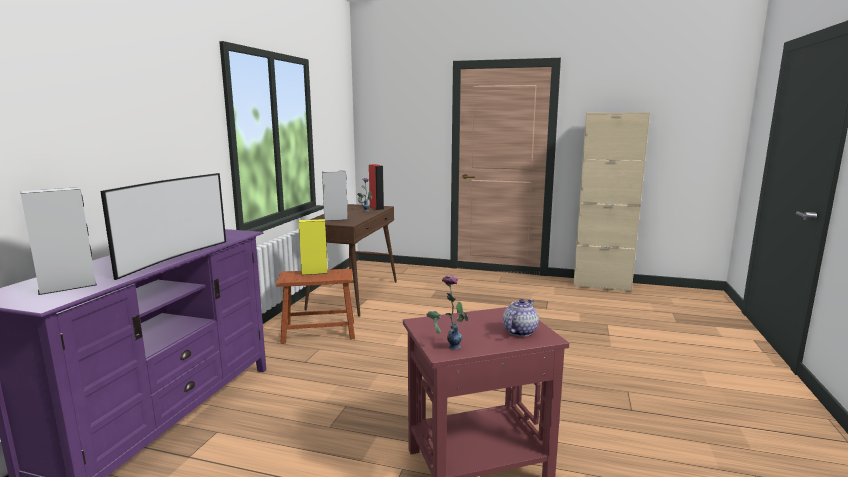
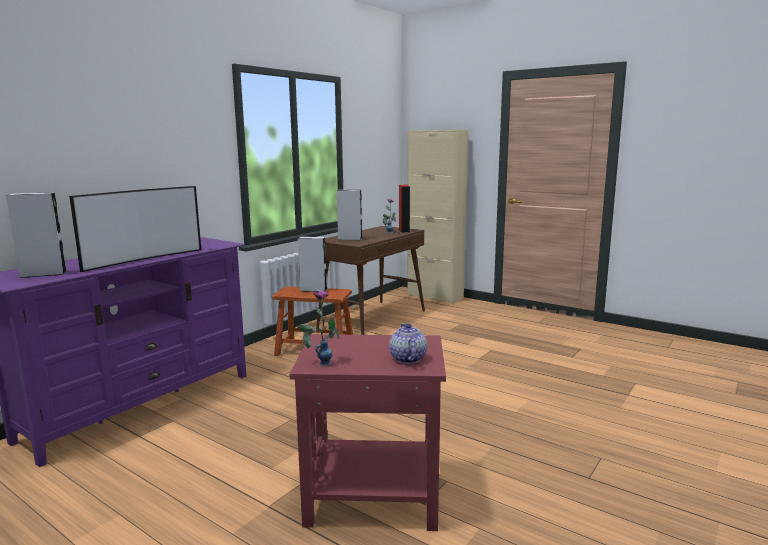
camera: 20 degrees right, 0 degrees up
(314, 272) = (313, 290): yellow speaker -> grey speaker
(519, 331) = (407, 358): teapot -> teapot turned 60 degrees counterclockwise
(601, 285) = (665, 339): beige cabinet -> beige cabinet (435, 296)

